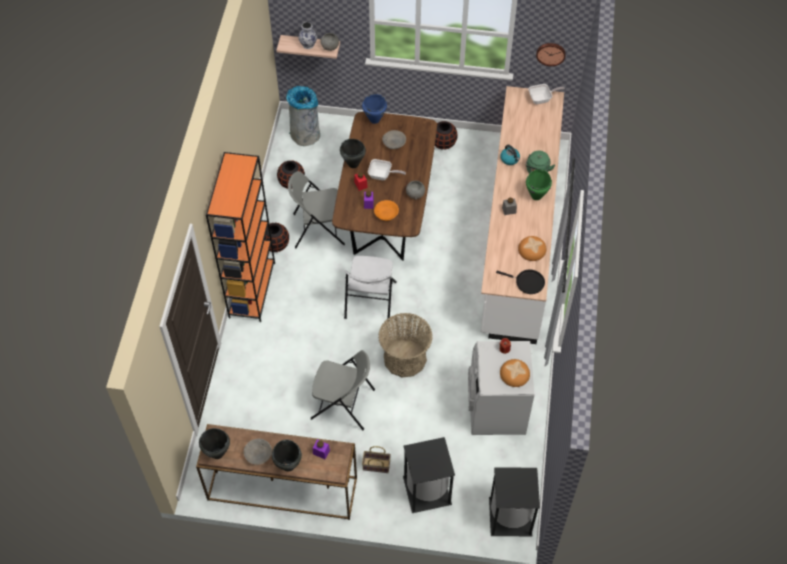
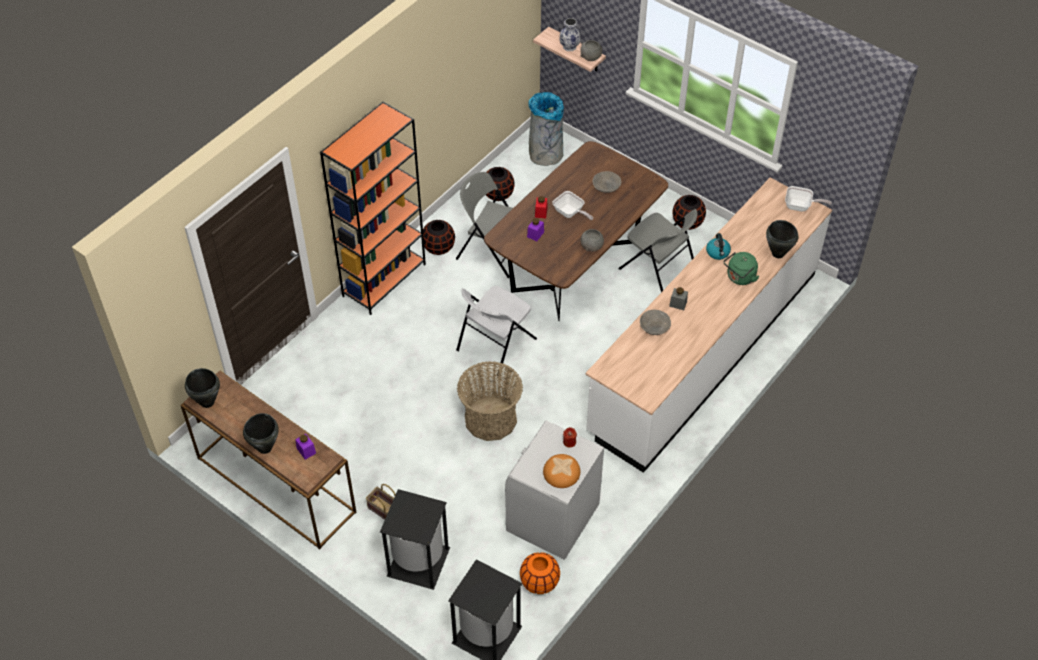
camera: 30 degrees right, 5 degrees down
(258, 455) = (244, 423): grey bowl -> grey bowl (654, 327)
(343, 404) = (394, 433): grey chair -> grey chair (657, 270)
(353, 164) = (548, 189): black cooking pot -> black cooking pot (778, 254)
(374, 120) = (602, 155): blue cooking pot -> none
(386, 214) = (546, 252): orange bowl -> none
(520, 459) = (539, 582): none -> orange vase
(527, 282) = (644, 386): black frying pan -> none
(532, 249) = (674, 355): bread -> none
(536, 196) = (720, 302): green cooking pot -> none
(551, 53) = (825, 153): wall clock -> none

